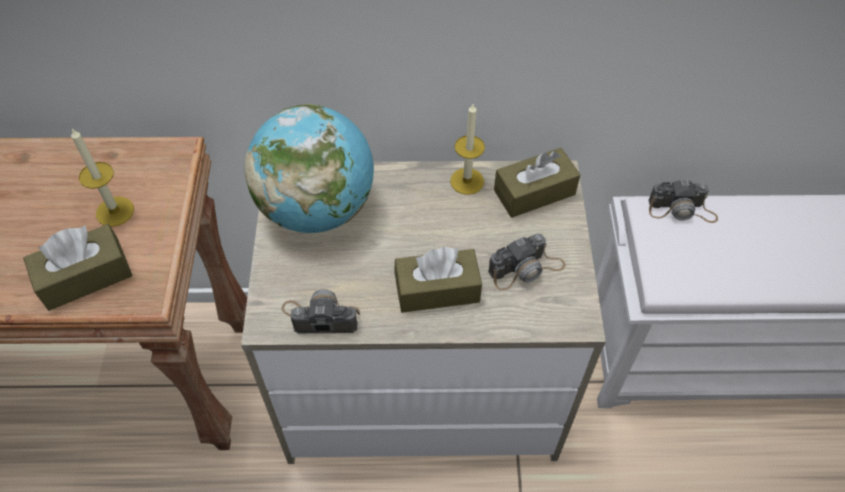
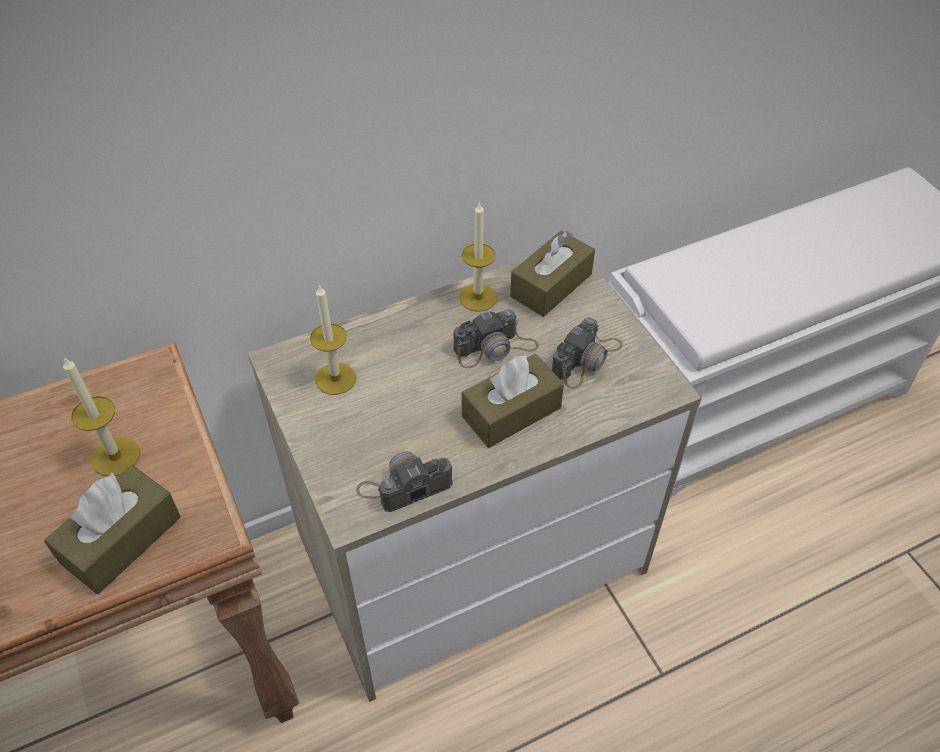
camera: 25 degrees left, 5 degrees down
(317, 208) = (335, 379): globe -> candle
(682, 210) = (684, 261): camera -> camera (495, 348)

